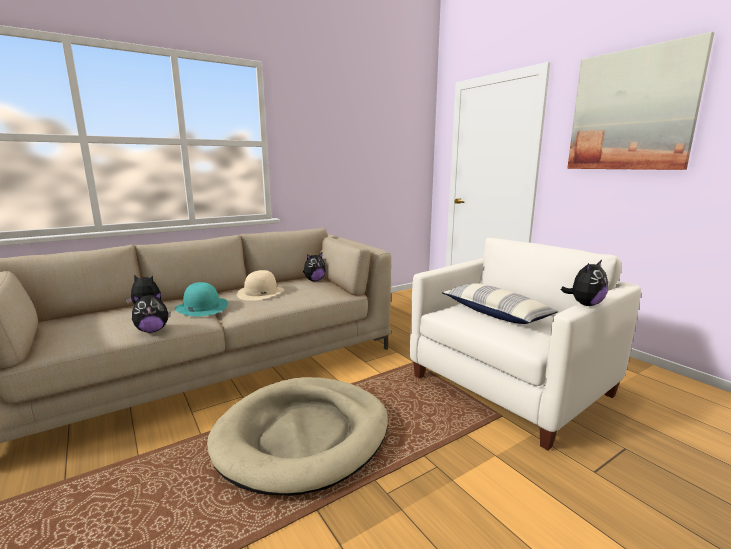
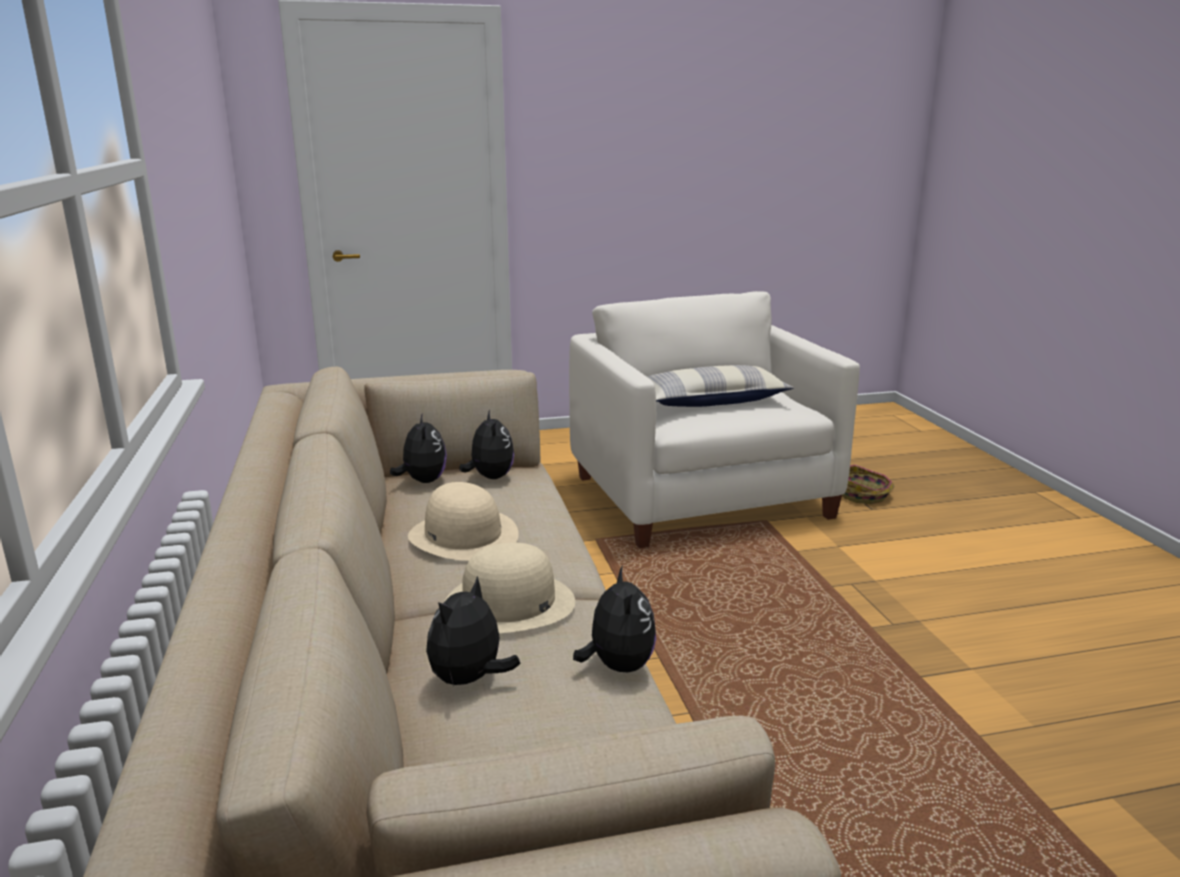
camera: 70 degrees left, 5 degrees up
(202, 307) = (508, 604): turquoise hat -> beige hat
(303, 435) = (762, 668): beige dog bed -> none
(585, 304) = (819, 348): plush toy -> plush toy (490, 477)
(620, 464) = (863, 495): none -> basket
(631, 110) = (635, 101): picture -> none

